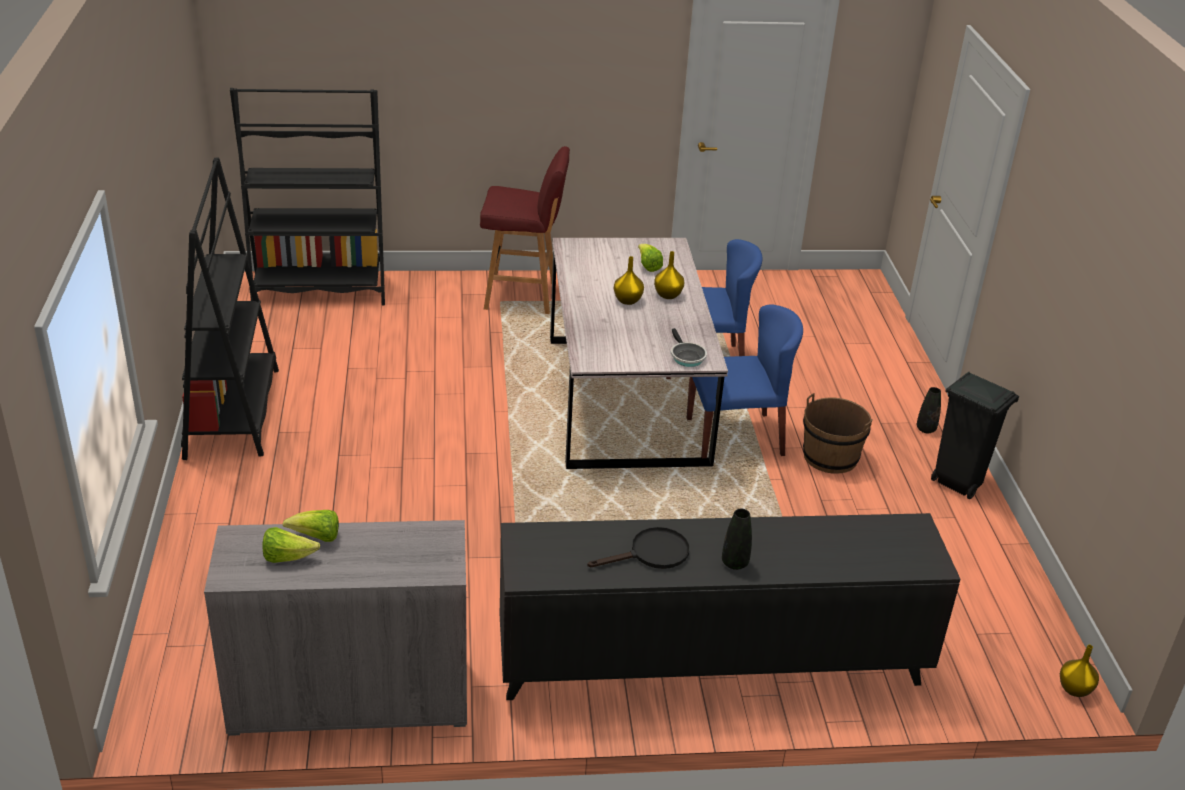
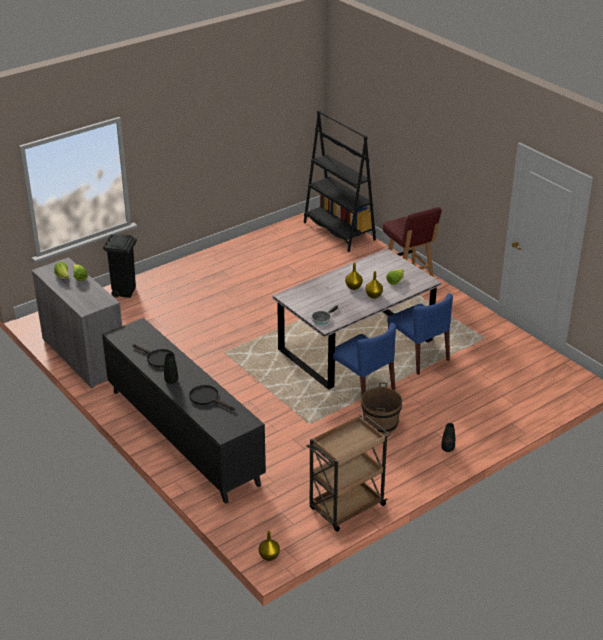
camera: 60 degrees right, 0 degrees up
(233, 413) = (222, 255): black bookcase -> none
(819, 543) = (207, 398): none -> black frying pan
(957, 483) = (407, 473): black trash can -> black trash can (124, 292)
(1001, 567) = (346, 508): none -> brown cart

